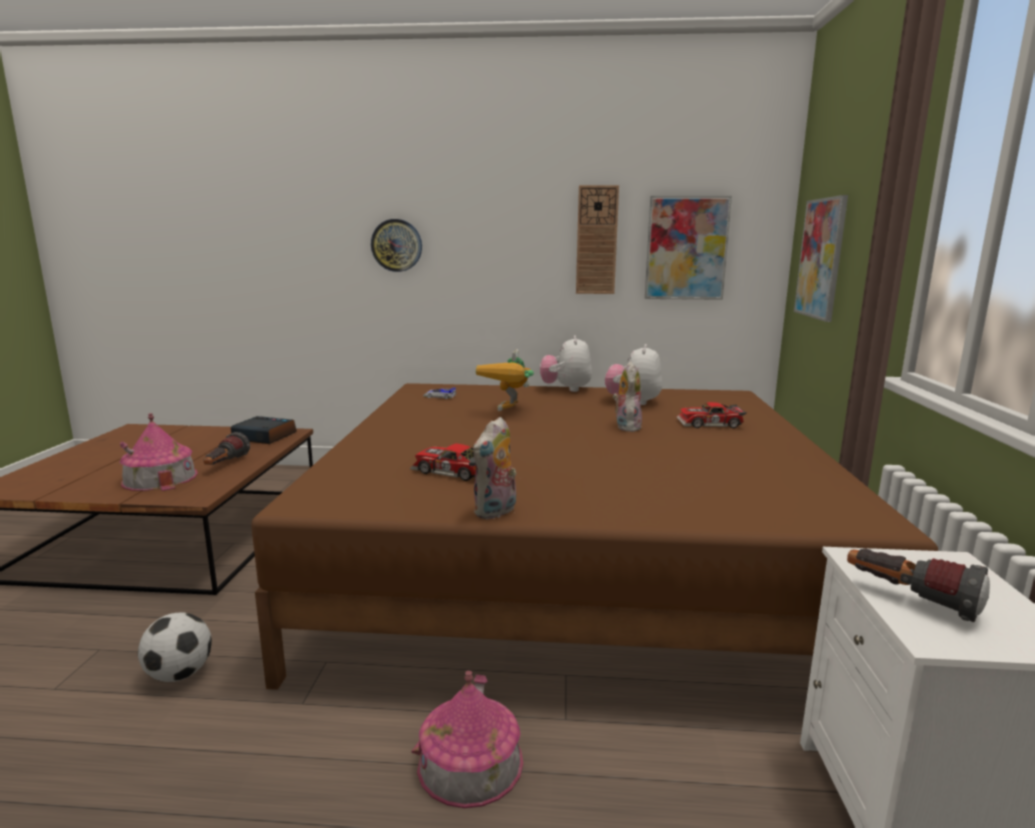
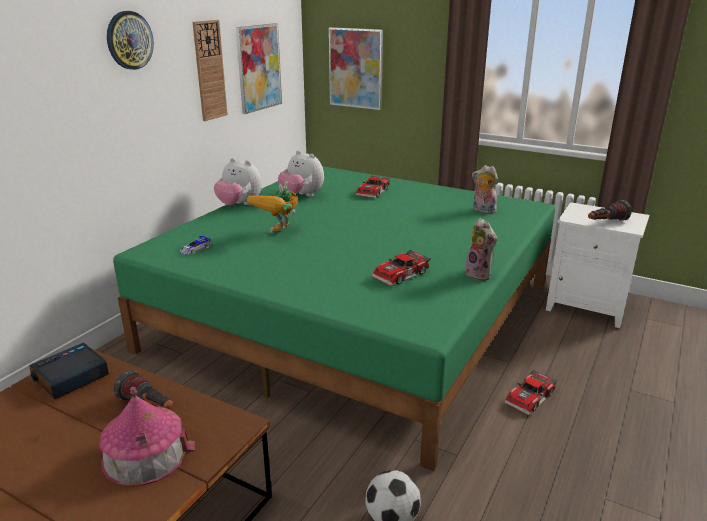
camera: 65 degrees left, 10 degrees up
(396, 245) = (48, 107): wall clock -> wall clock (129, 40)
(470, 762) = (531, 399): toy house -> toy car
(510, 411) = (279, 234): toy robot -> toy robot turned 75 degrees clockwise
(573, 561) = (356, 315): brown bed -> green bed
(626, 426) = (356, 211): plush toy -> plush toy (482, 210)

